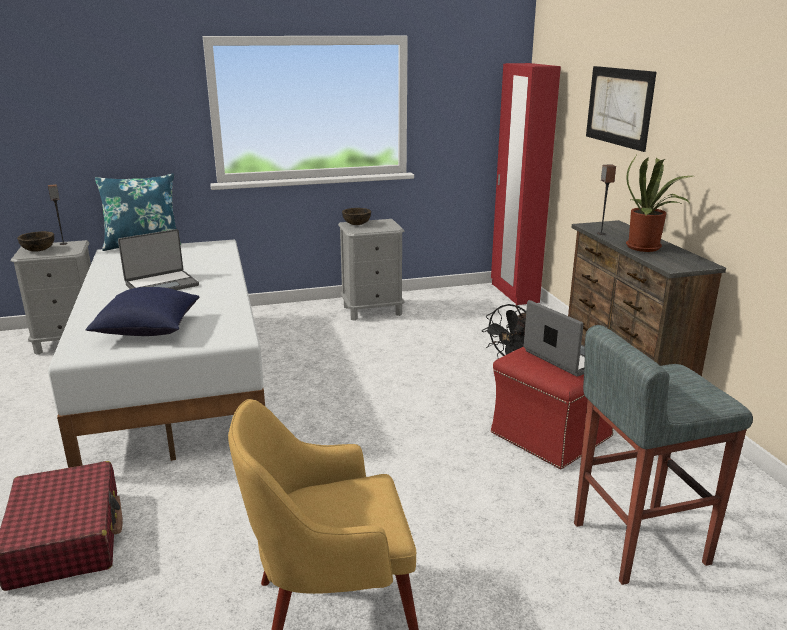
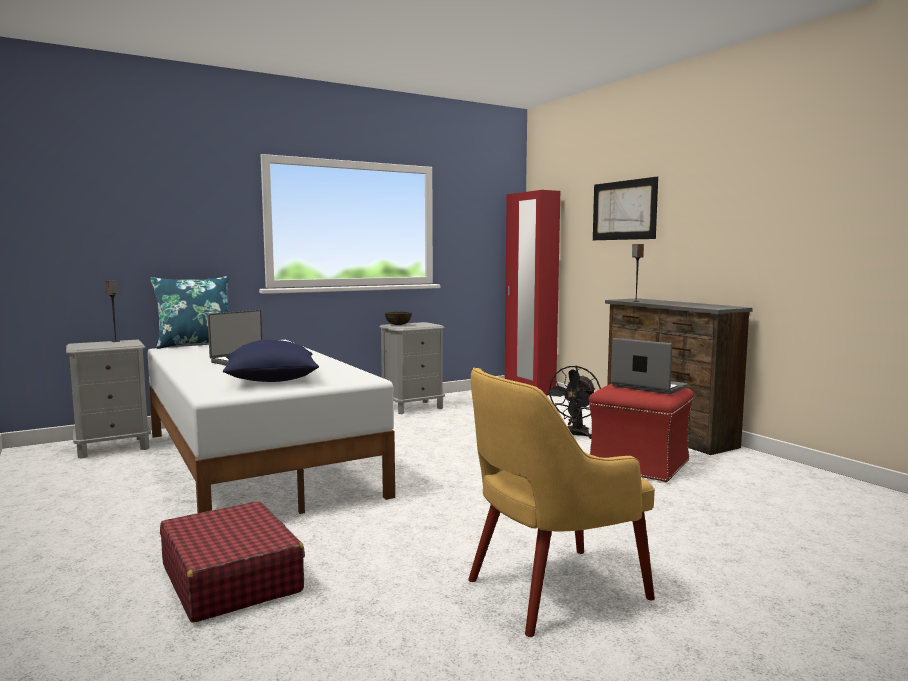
camera: 15 degrees left, 15 degrees down
(39, 250) = (93, 345): brown bowl -> none
(637, 542) = (766, 515): grey stool -> none
(647, 248) = (681, 304): potted plant -> none

